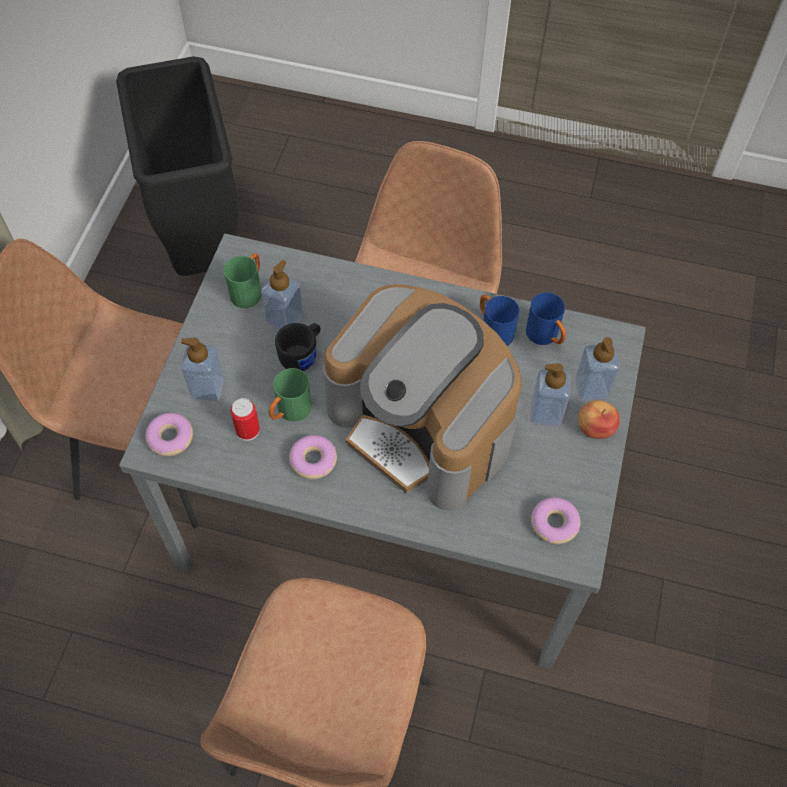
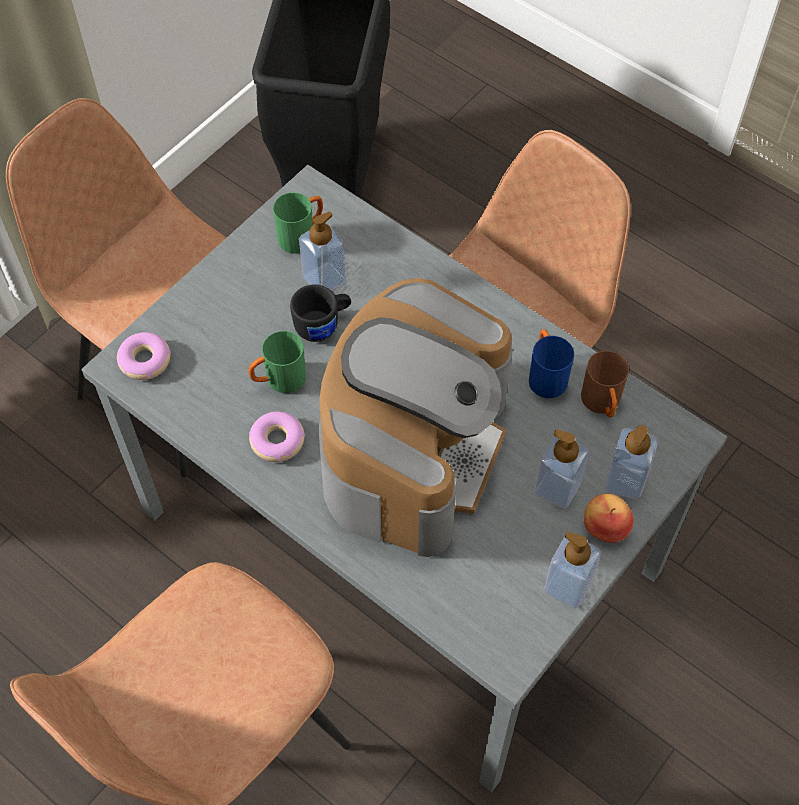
camera: 25 degrees right, 0 degrees up
(207, 388) = (208, 323): soap dispenser -> soap dispenser (567, 586)
(248, 430) = (226, 383): can -> none
(423, 425) = (413, 449): coffee machine -> coffee machine turned 135 degrees counterclockwise
(546, 337) = (602, 404): blue mug -> brown mug
(554, 523) = (501, 613): donut -> none

